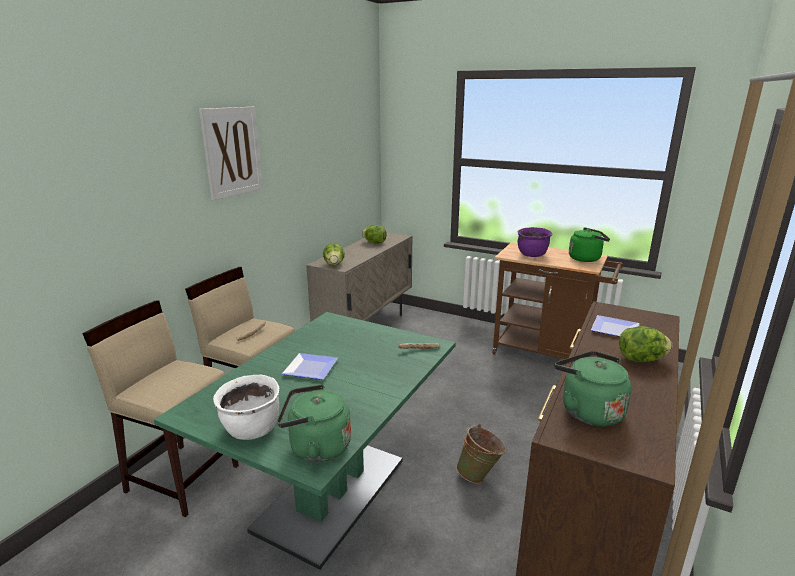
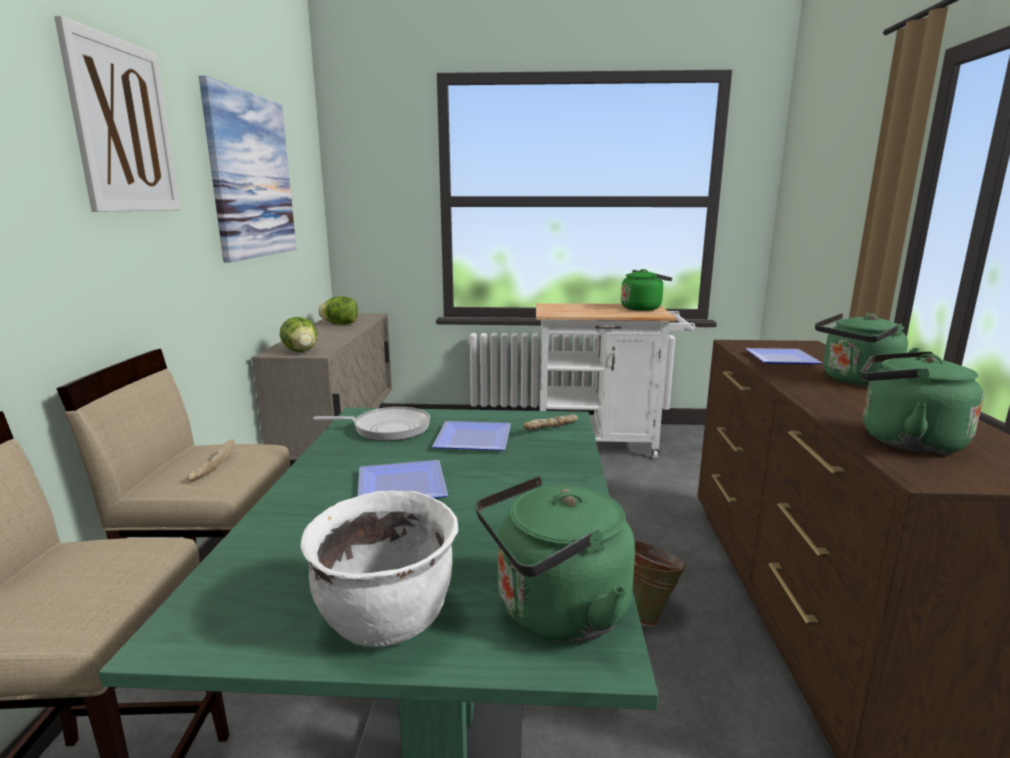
camera: 25 degrees left, 5 degrees down
(317, 156) = (251, 176): none -> picture
(334, 331) = (387, 428): none -> frying pan
(370, 349) = (475, 440): none -> plate
(532, 255) = (579, 311): purple cooking pot -> none
(547, 354) = (604, 444): brown cart -> white cart
(641, 359) = (857, 381): lettuce -> green kettle

